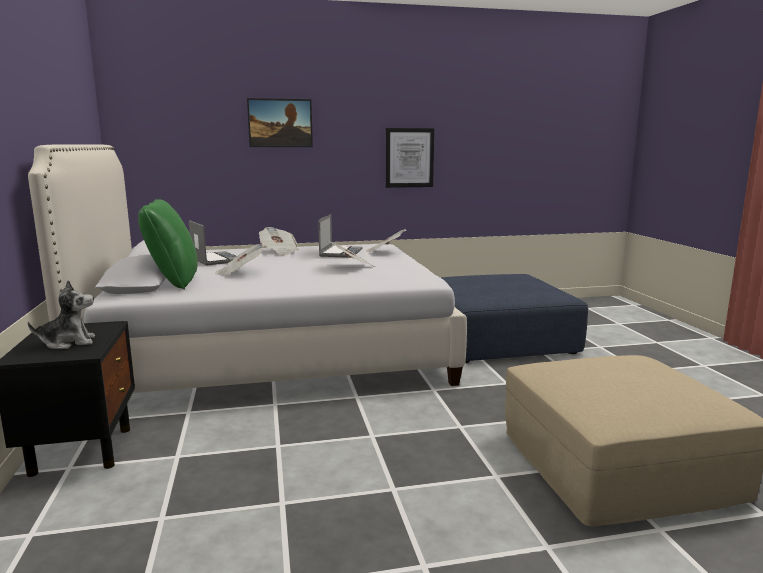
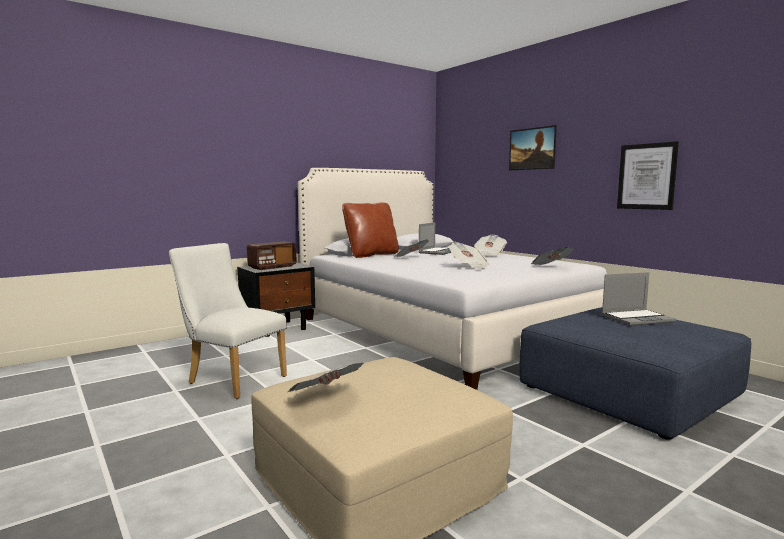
camera: 65 degrees right, 5 degrees down
(68, 342) = (272, 267): plush toy -> radio
(173, 281) = (371, 255): green pillow -> brown pillow
(289, 521) = (232, 379): none -> white chair
(340, 253) = (519, 262): laptop -> laptop (637, 319)
(650, 403) = (325, 397): none -> newspaper

